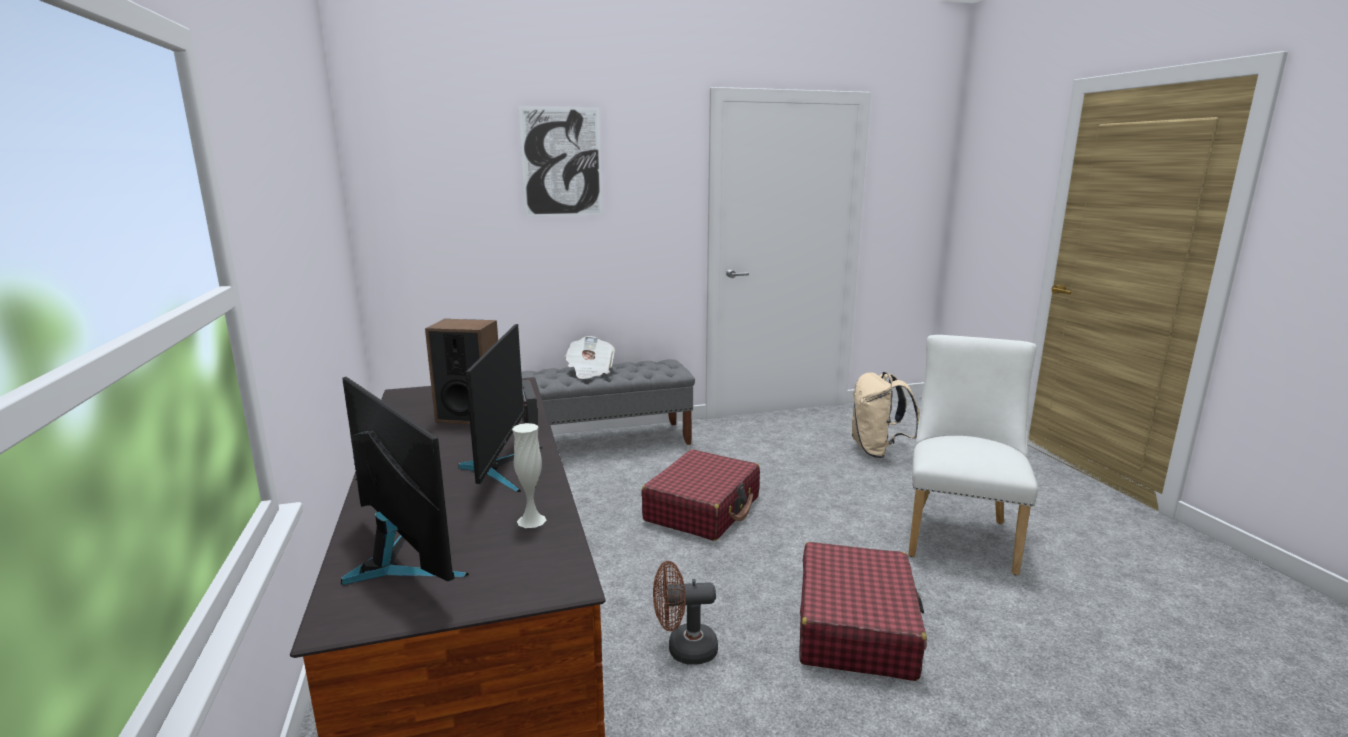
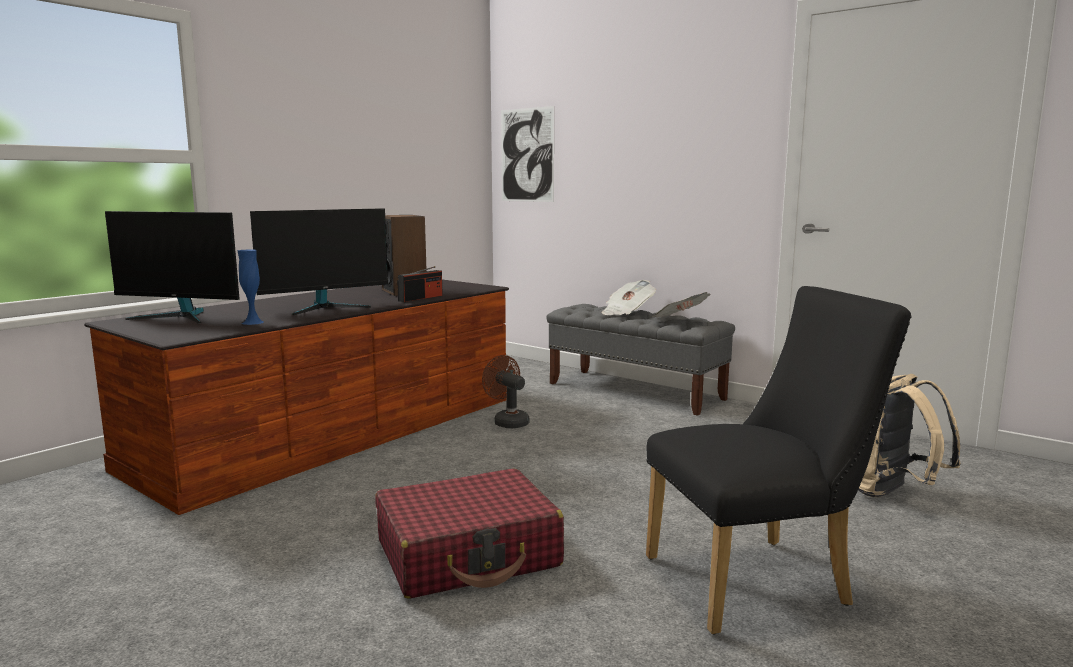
camera: 55 degrees right, 5 degrees down
(398, 562) = (181, 317): monitor -> monitor turned 90 degrees clockwise
(531, 520) = (253, 322): white vase -> blue vase
(561, 162) = (637, 103): picture -> picture (527, 155)
(650, 368) = (680, 320): none -> newspaper
(684, 649) = (359, 496): brown fan -> brown fan (507, 422)
(703, 509) = (581, 450): red suitcase -> none
(960, 534) = (759, 580): white chair -> black chair

